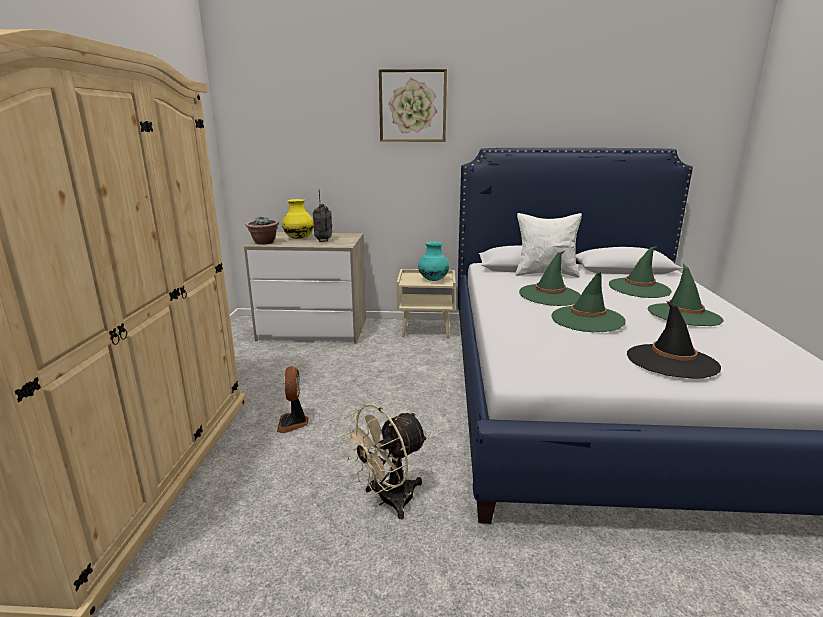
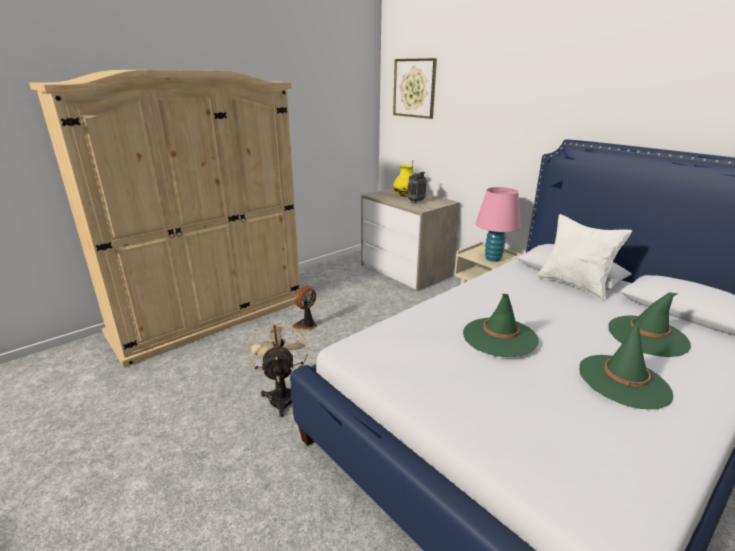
camera: 45 degrees right, 5 degrees up
(264, 242) = (377, 195): potted plant -> none
(388, 500) = (282, 395): beige fan -> beige fan turned 75 degrees clockwise
(412, 106) = (515, 91): picture -> picture (414, 88)
(433, 280) = (493, 259): turquoise vase -> pink table lamp
(550, 295) = (523, 305): green hat -> none
(671, 361) = (485, 405): black hat -> none

